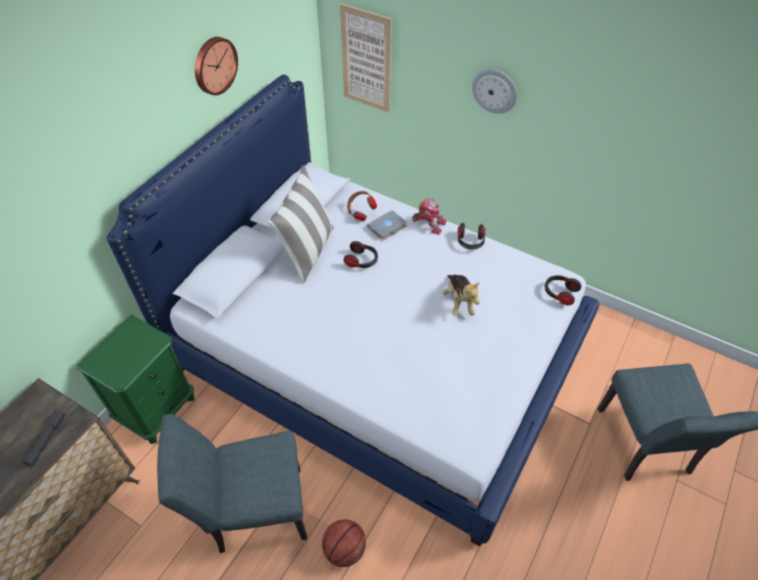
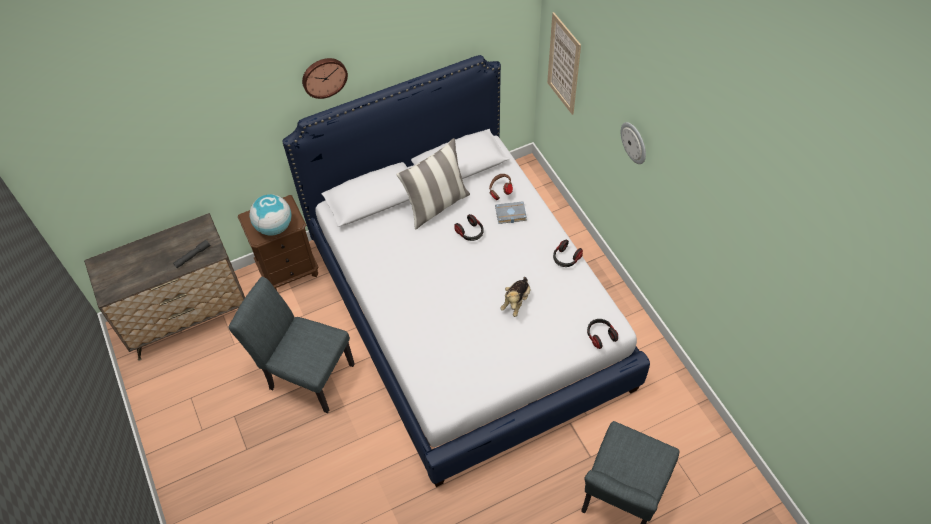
camera: 35 degrees right, 5 degrees up
(134, 357) = (274, 227): none -> globe
(158, 409) = (289, 271): green nightstand -> brown nightstand
(214, 65) = (412, 39): wall clock -> wall clock (324, 76)
(345, 549) = (346, 434): basketball -> none
(429, 223) = (546, 226): toy robot -> none

